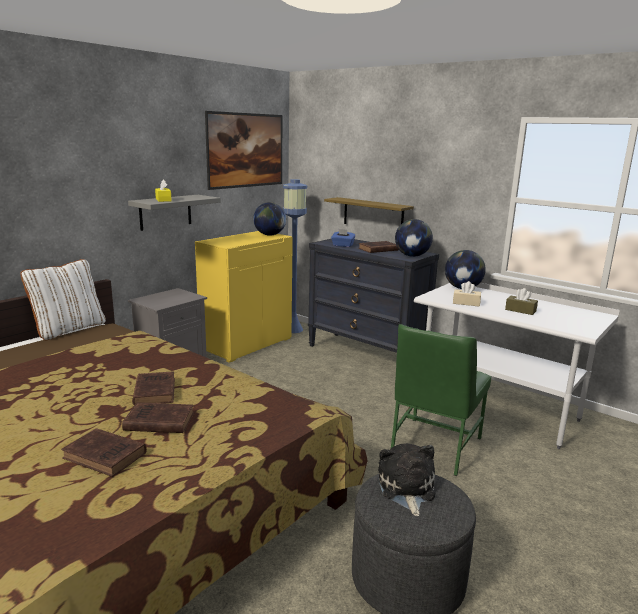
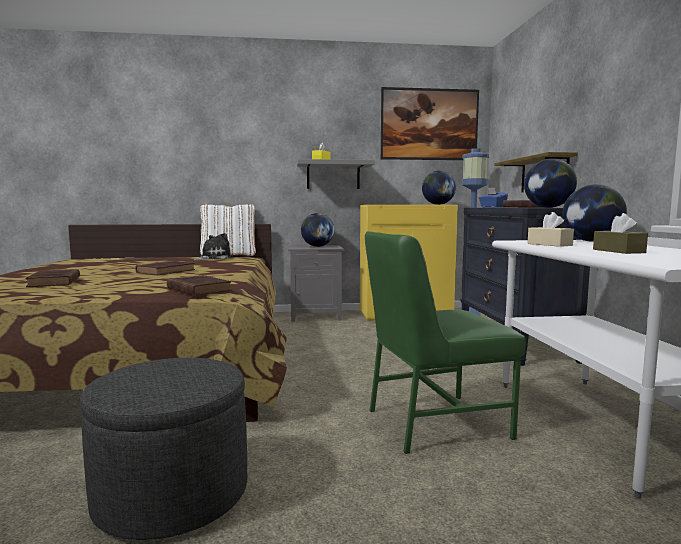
camera: 45 degrees right, 10 degrees down
(157, 422) = (121, 279): brown book -> brown book (198, 289)
(168, 296) = (317, 246): none -> globe
(406, 489) = (182, 369): plush toy -> plush toy (213, 258)

